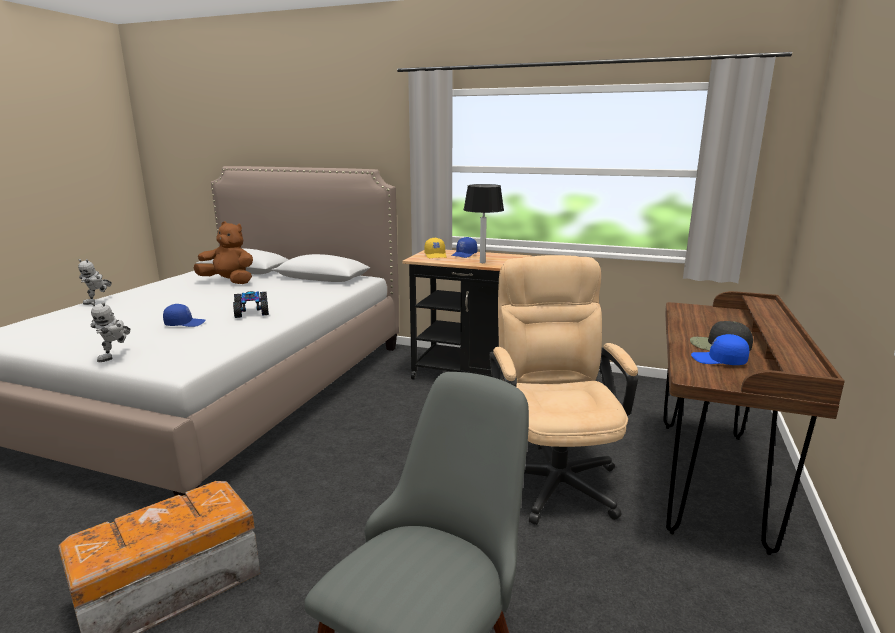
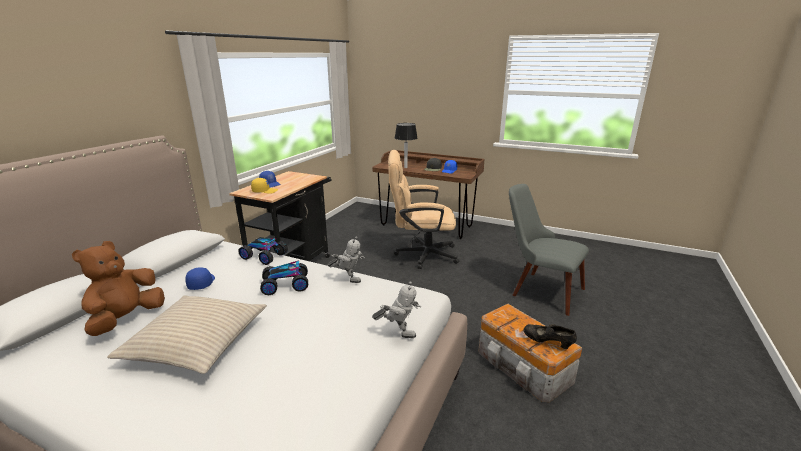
camera: 85 degrees left, 5 degrees up
(99, 302) = (142, 424): toy robot -> toy robot (348, 279)
(110, 541) = (547, 342): none -> black shoe
(176, 300) = (196, 342): none -> beige pillow
(185, 323) = (306, 316): blue cap -> blue cap (201, 283)
(323, 299) = (264, 256): none -> toy car
(483, 262) = (301, 181): table lamp -> table lamp (405, 167)

